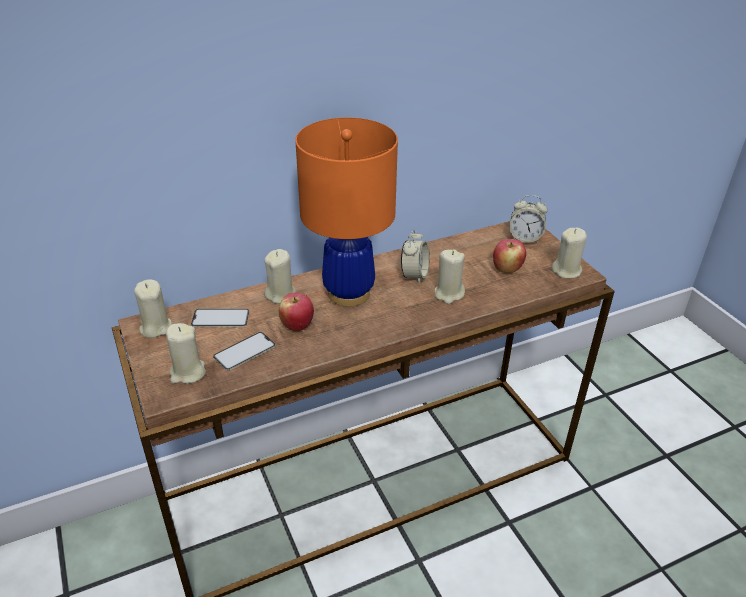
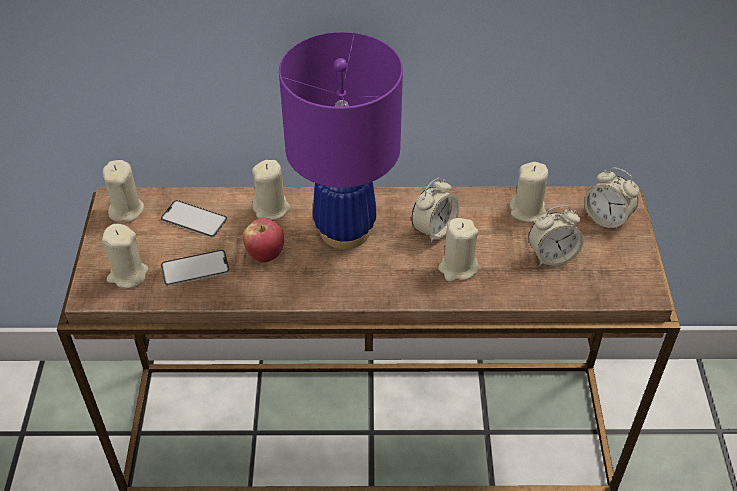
camera: 25 degrees right, 10 degrees up
(348, 293) = (344, 230): orange table lamp -> purple table lamp
(507, 269) = (551, 256): apple -> alarm clock
(566, 271) = (626, 282): beige candle -> beige candle (528, 210)

